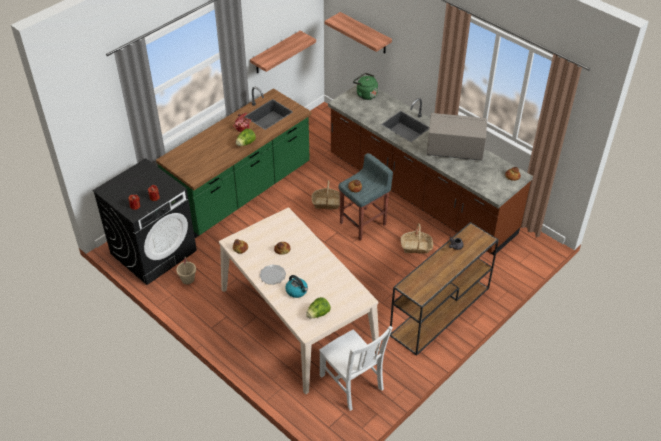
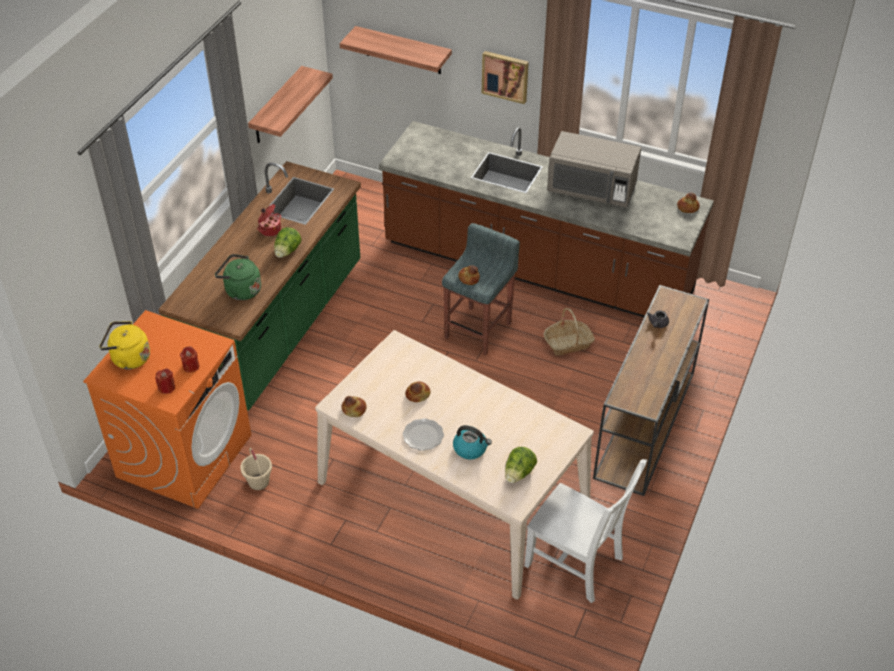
camera: 20 degrees left, 0 degrees up
(122, 184) = (128, 358): none -> yellow kettle
(154, 252) = (184, 455): black washing machine -> orange washing machine
(327, 203) = (412, 314): basket -> none
(365, 94) = (426, 140): green kettle -> green kettle (241, 290)
(421, 63) = (505, 76): none -> picture
(454, 149) = (591, 189): grey microwave -> grey microwave turned 150 degrees counterclockwise

